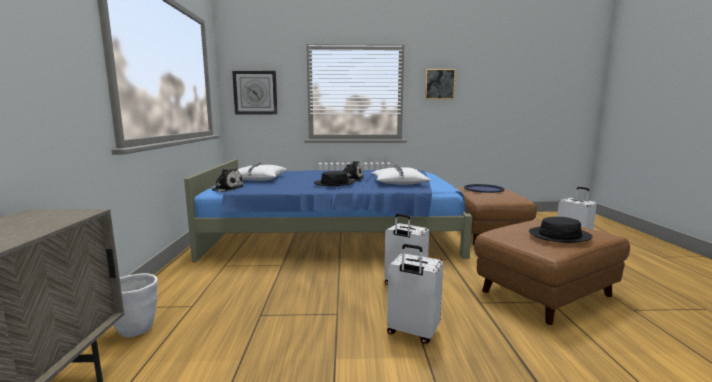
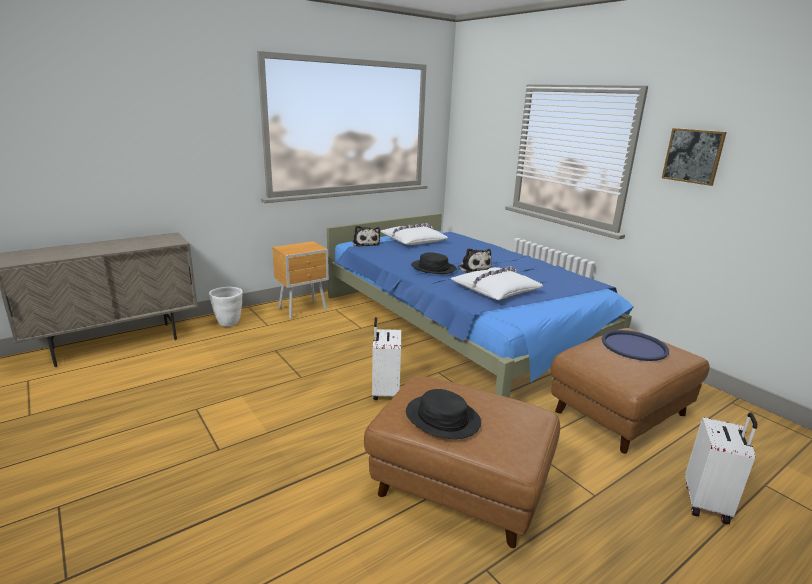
camera: 55 degrees right, 10 degrees up
(194, 279) = (304, 309): none -> brown nightstand
(255, 92) = (474, 141): wall clock -> none
(412, 332) = (298, 417): white suitcase -> none

